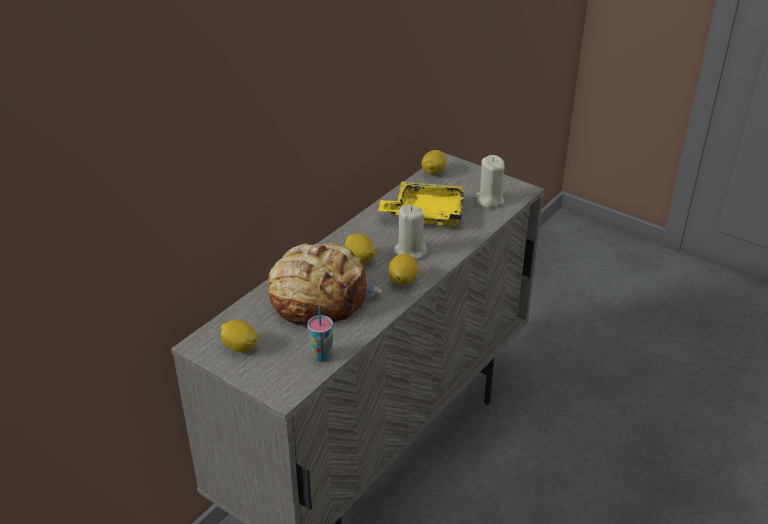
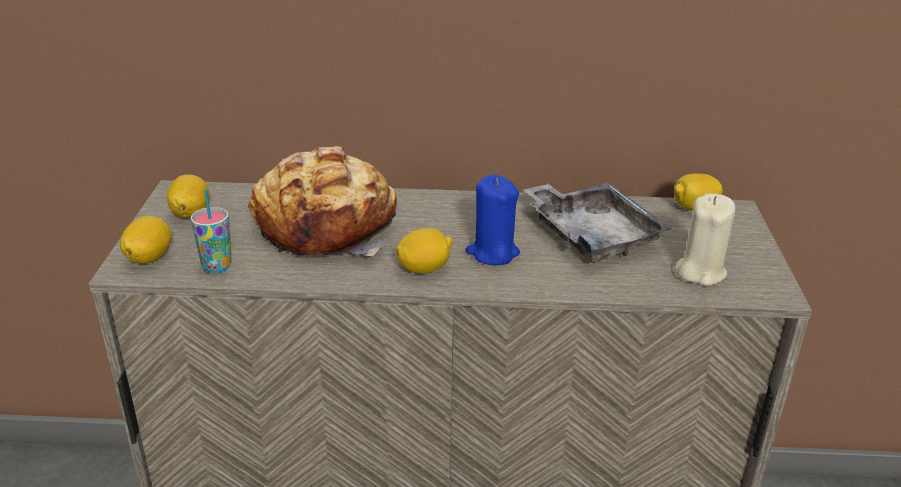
camera: 55 degrees right, 5 degrees down
(360, 259) = (434, 224): lemon -> lemon (149, 257)
(410, 252) = (492, 253): beige candle -> blue candle
(425, 214) = (591, 235): yellow tray -> grey tray

